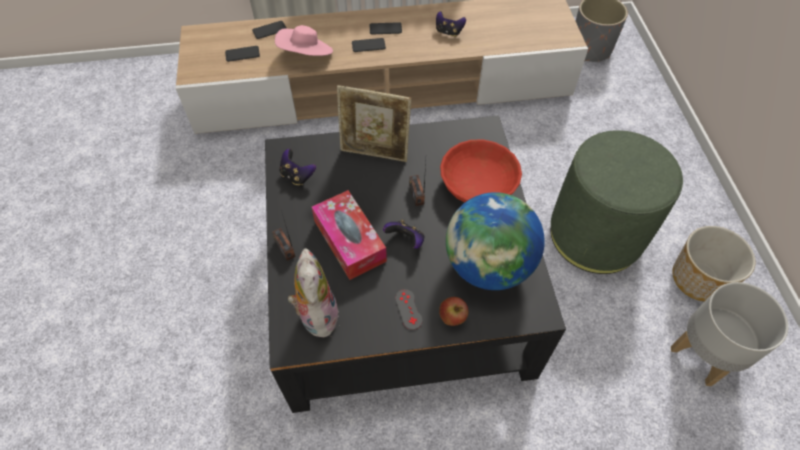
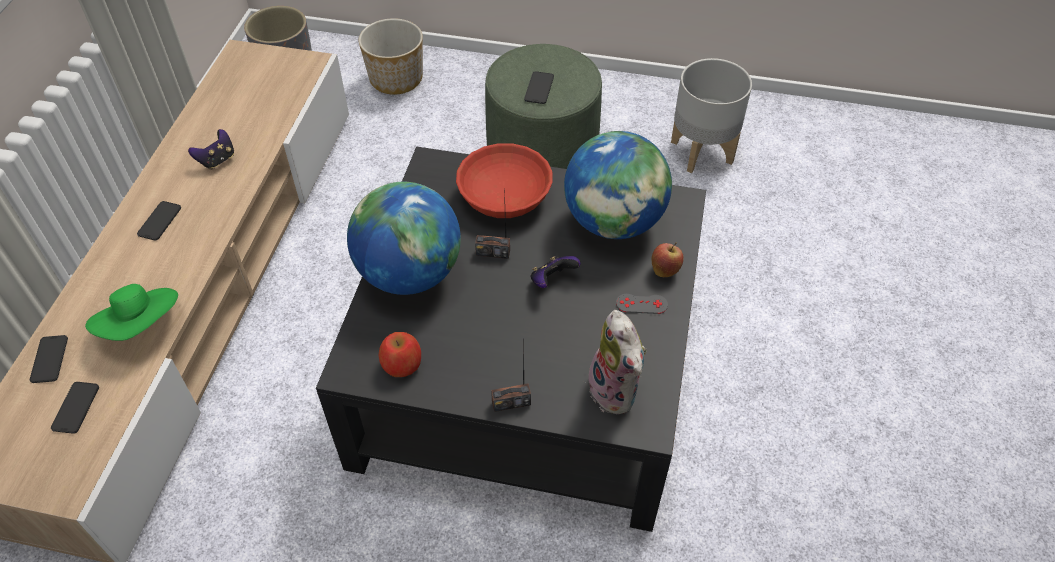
camera: 70 degrees left, 5 degrees down
(297, 176) = (402, 364): game controller -> apple
(306, 55) = (142, 325): pink hat -> green hat
(316, 314) = (617, 391): plush toy -> plush toy turned 120 degrees counterclockwise
(349, 241) = (530, 333): tissue box -> none
(368, 45) = (178, 248): phone -> phone (539, 88)
(375, 153) = (409, 273): picture frame -> globe
(699, 279) = (625, 121): planter -> planter (396, 78)

